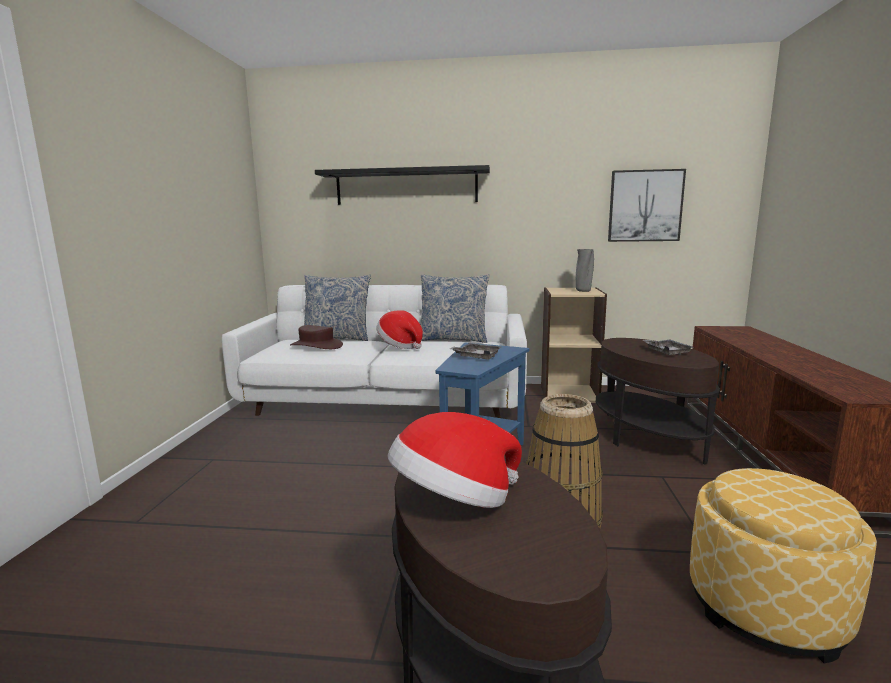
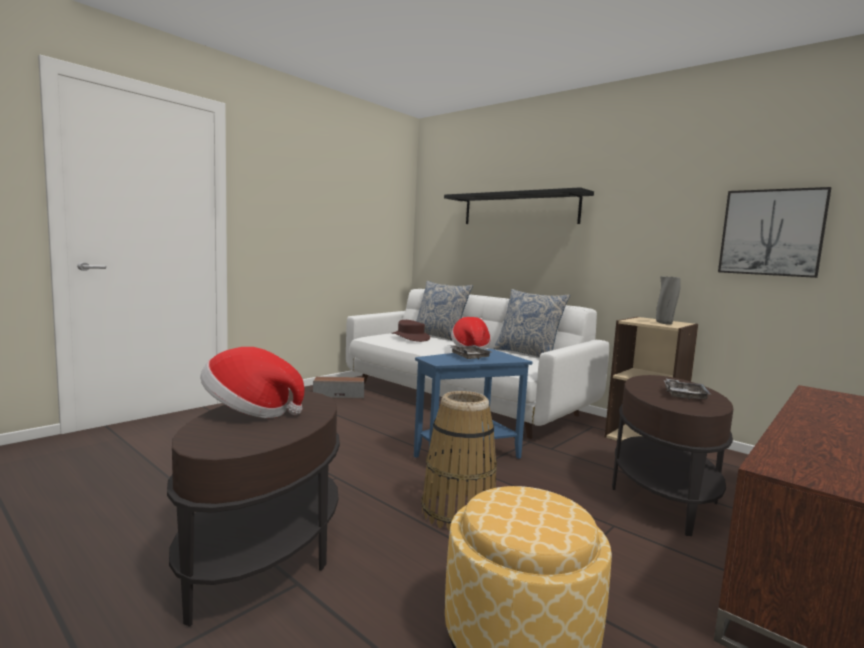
camera: 35 degrees right, 5 degrees down
(251, 437) = (339, 395): none -> speaker

